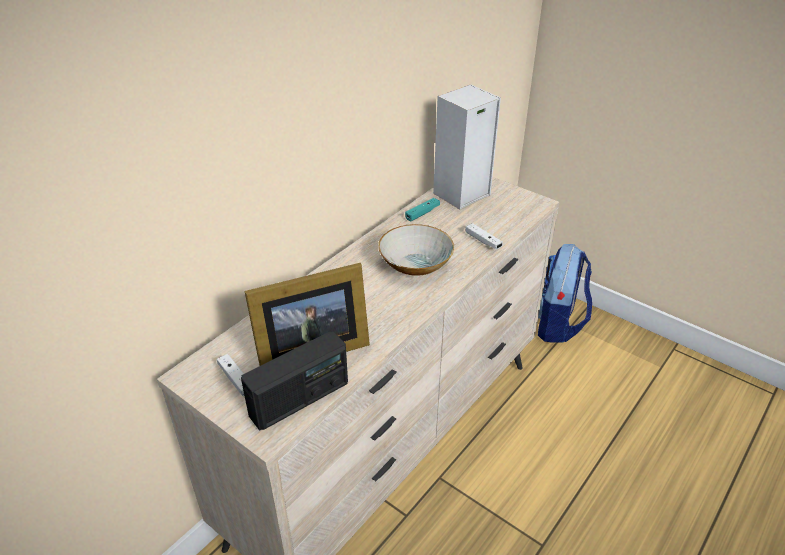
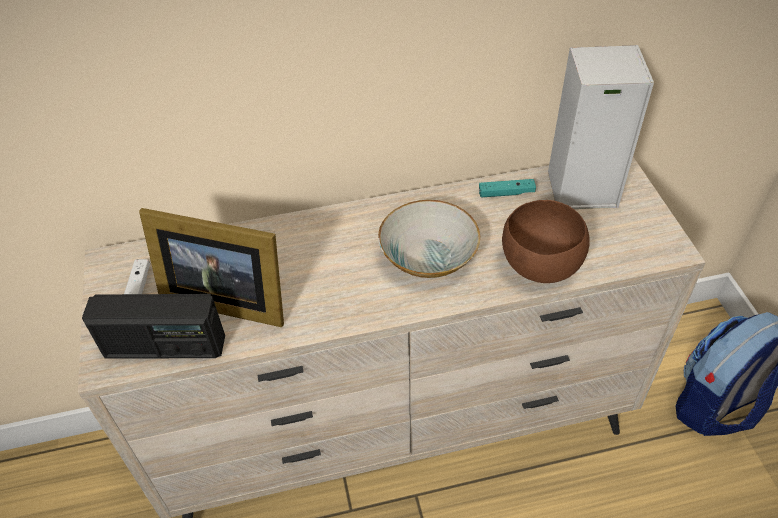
camera: 40 degrees right, 10 degrees up
(483, 241) = (539, 267): white game controller -> brown bowl

